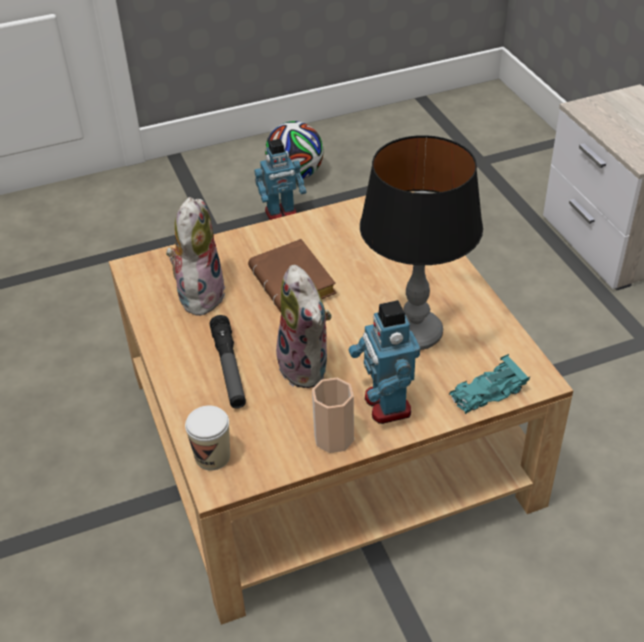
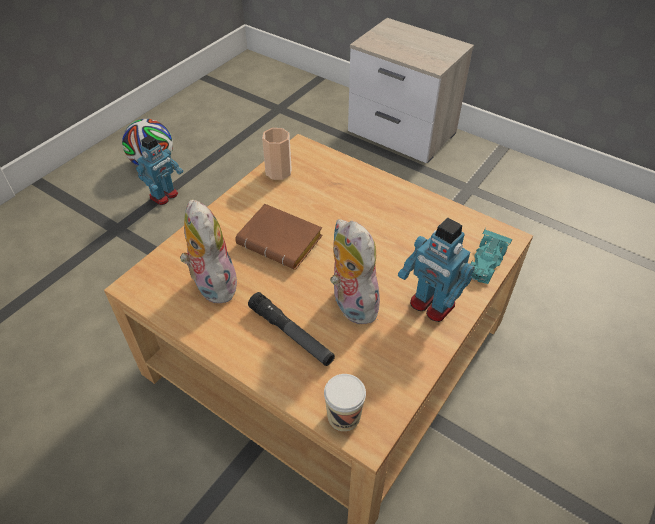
camera: 35 degrees left, 5 degrees up
(308, 367) = (351, 303): plush toy -> plush toy turned 150 degrees counterclockwise
(334, 438) = (419, 349): cup -> cup (278, 172)
(415, 334) = (402, 242): table lamp -> none

